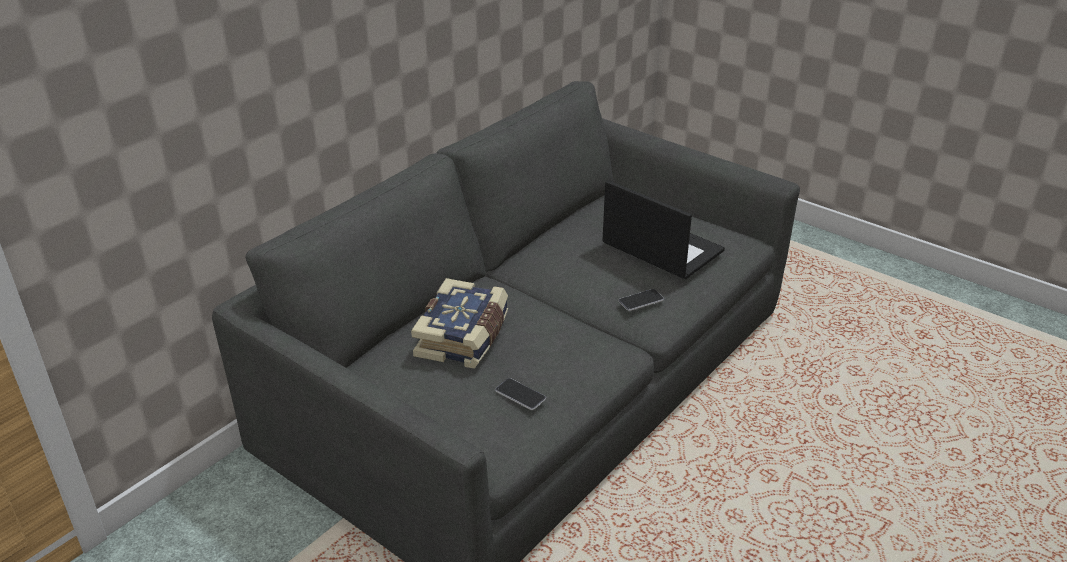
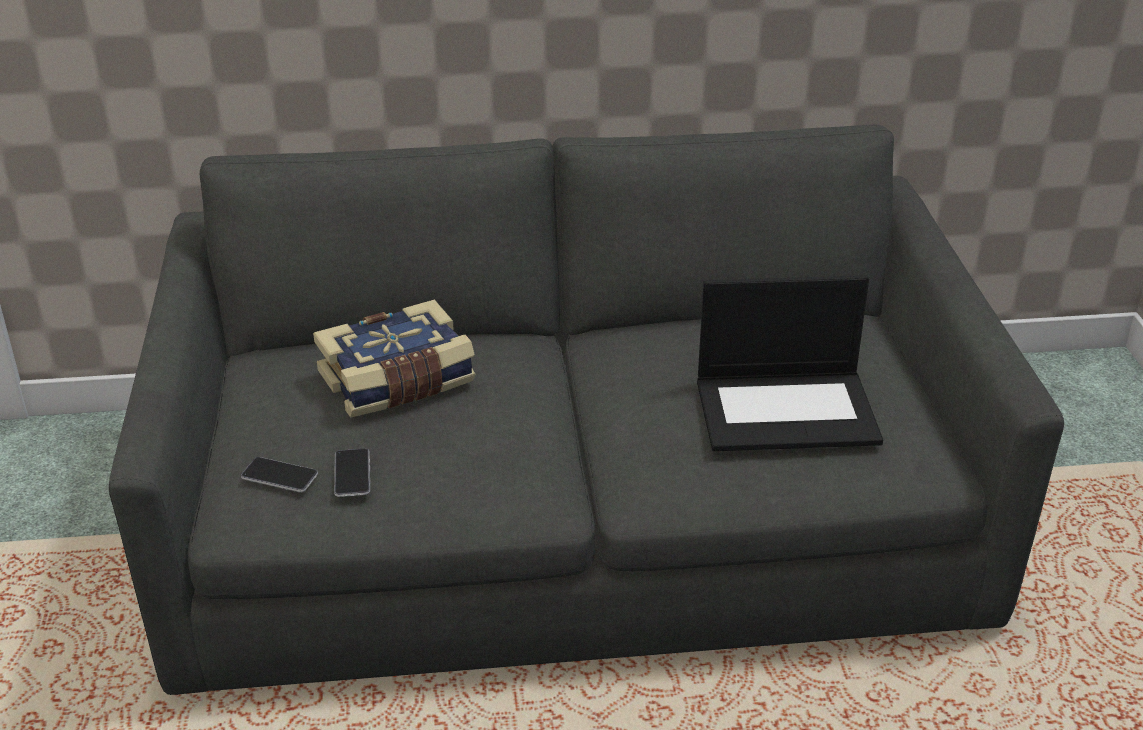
camera: 45 degrees right, 0 degrees up
(641, 301) = (660, 459): phone -> phone (279, 476)
(660, 247) = (788, 410): laptop -> laptop turned 90 degrees clockwise

